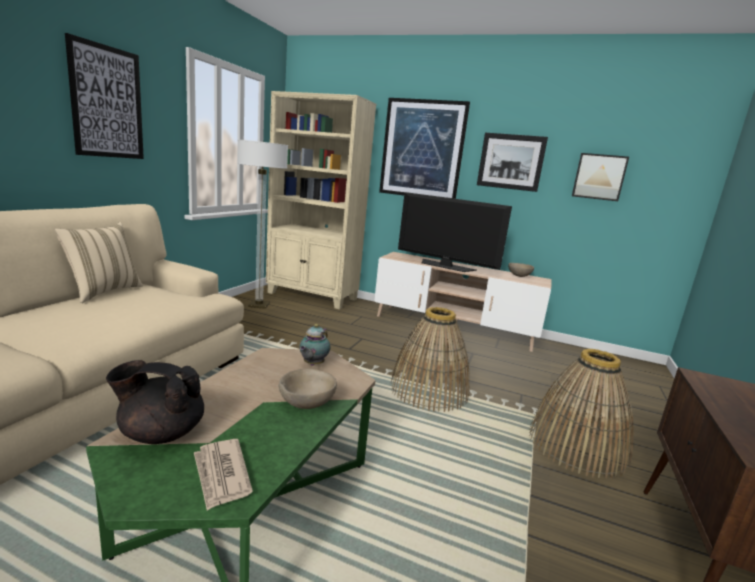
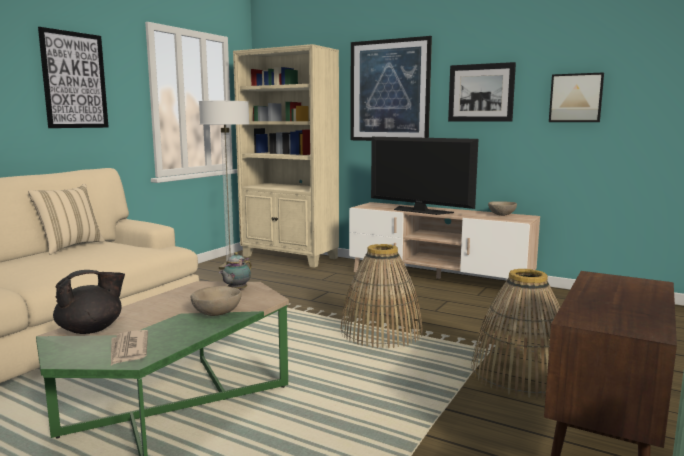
camera: 10 degrees right, 5 degrees down
(161, 433) = (91, 329): black teapot -> black teapot turned 135 degrees clockwise

